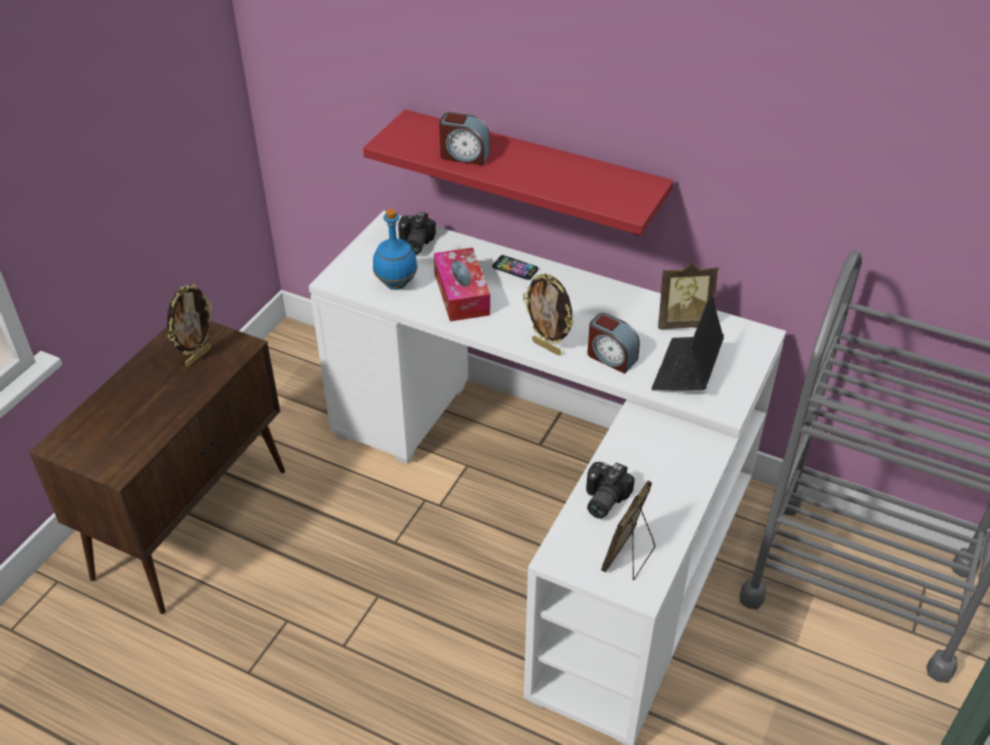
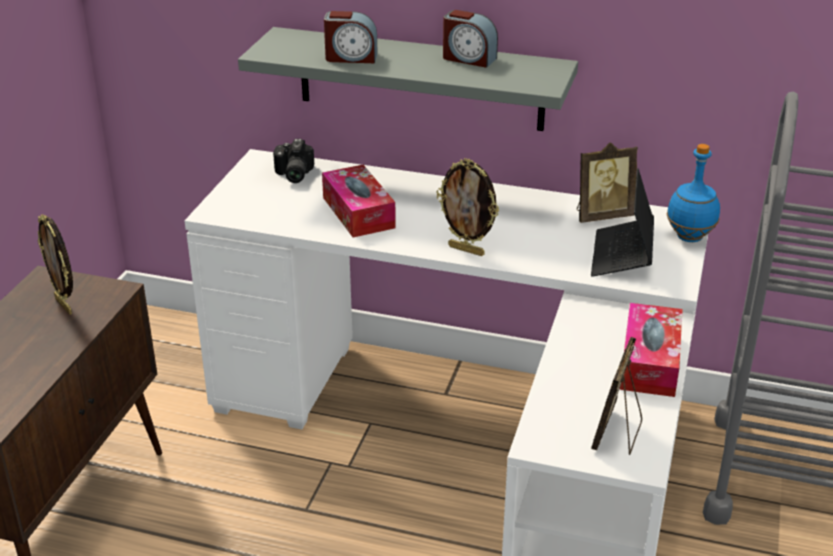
camera: 10 degrees left, 10 degrees down
(198, 356) = (65, 305): picture frame -> picture frame turned 120 degrees clockwise
(396, 284) = (283, 210): blue bottle -> blue bottle (689, 237)
(515, 268) = (409, 186): phone -> none
(532, 173) = (420, 79): red shelf -> grey shelf
(601, 499) = (568, 384): camera -> none
(611, 357) = (538, 252): alarm clock -> alarm clock (468, 58)
(681, 485) = (649, 362): none -> tissue box

